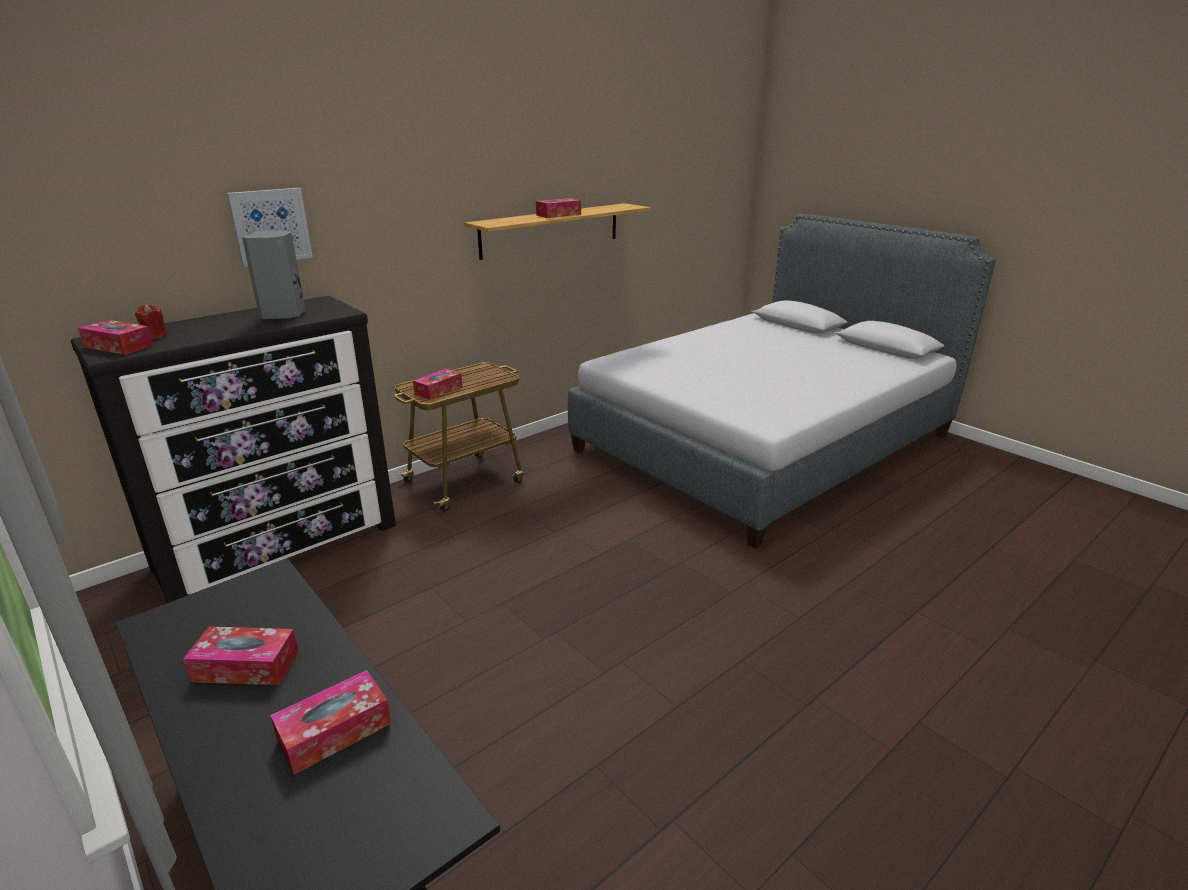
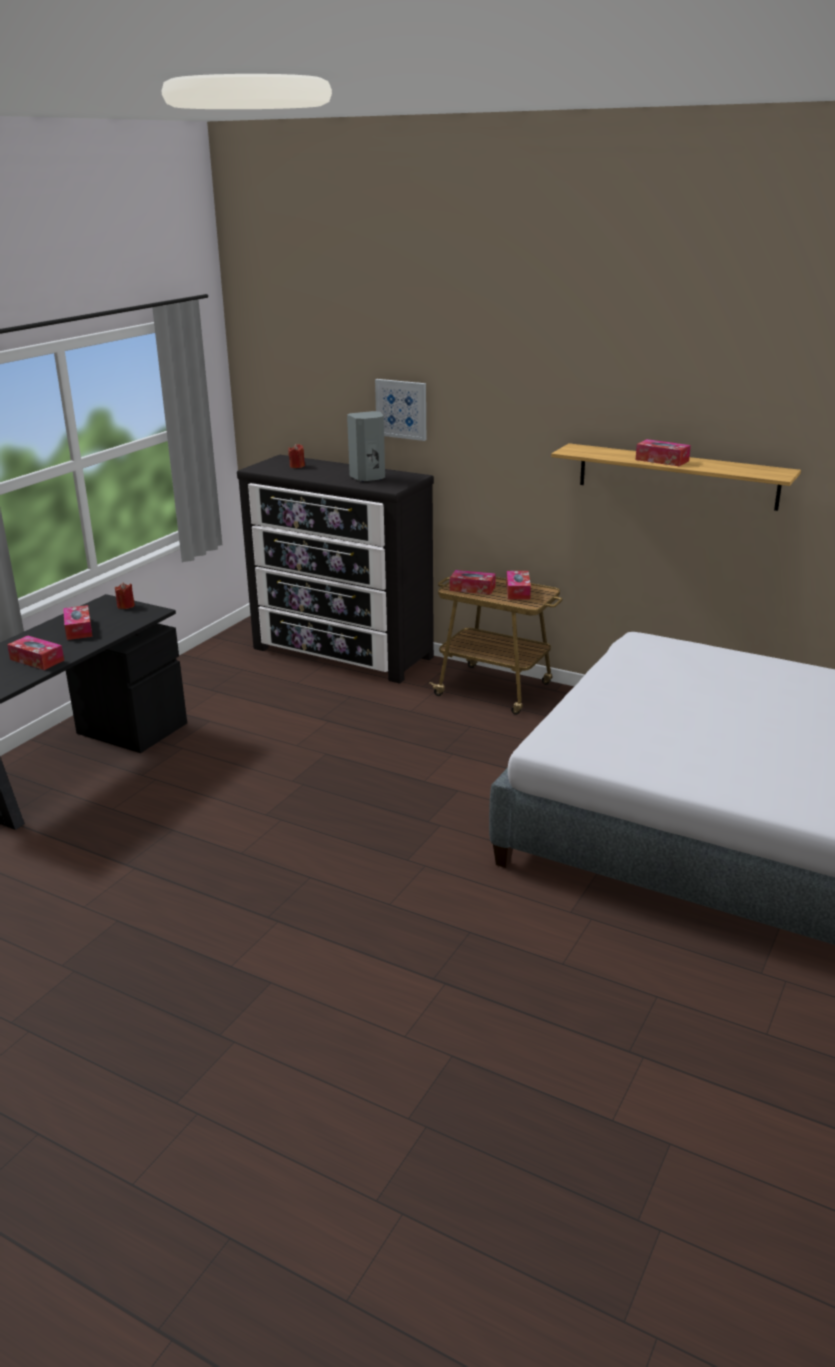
camera: 70 degrees right, 0 degrees up
(119, 346) = (272, 466): tissue box -> tissue box (518, 591)
(208, 603) = (126, 606): none -> red candle

